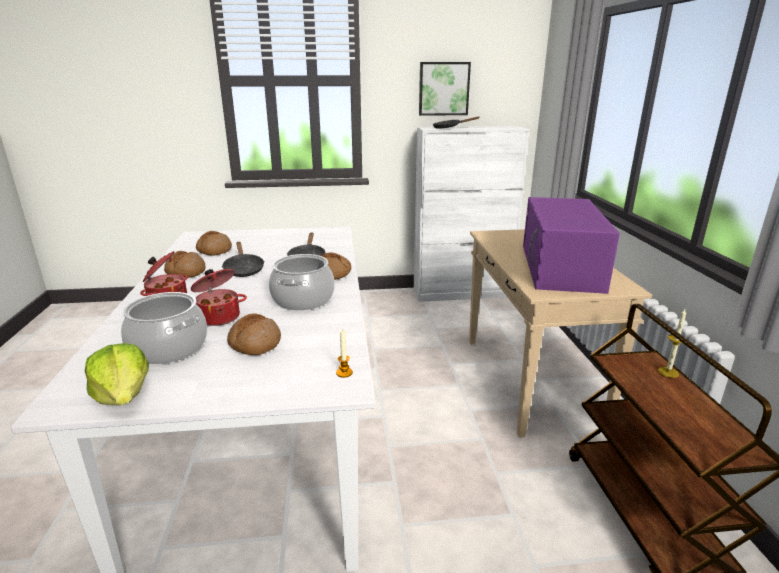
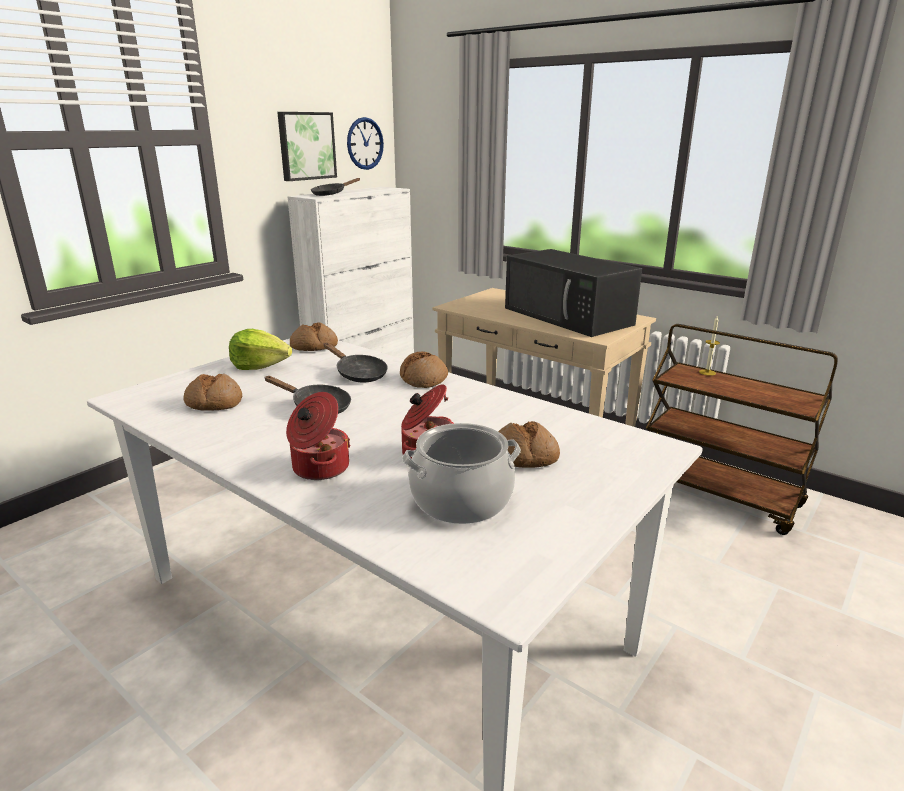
camera: 45 degrees left, 0 degrees up
(123, 395) = (542, 551): lettuce -> lettuce (260, 366)
(185, 272) = (250, 436): bread -> bread (314, 346)
(303, 299) = (461, 407): cooking pot -> none
(344, 373) = (641, 440): candle -> none
(506, 88) = (365, 143): none -> wall clock
(561, 267) = (569, 316): purple microwave -> black microwave

